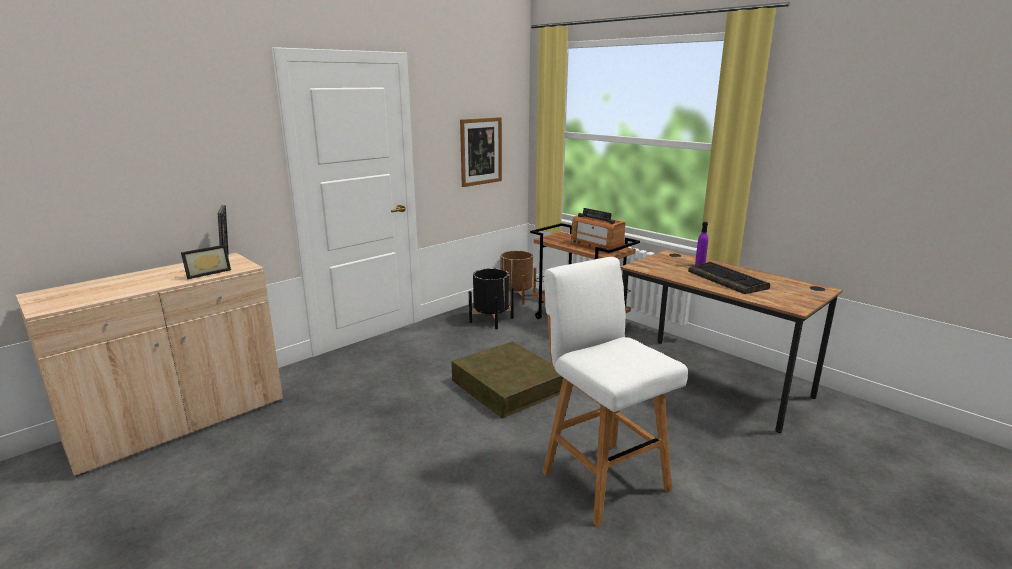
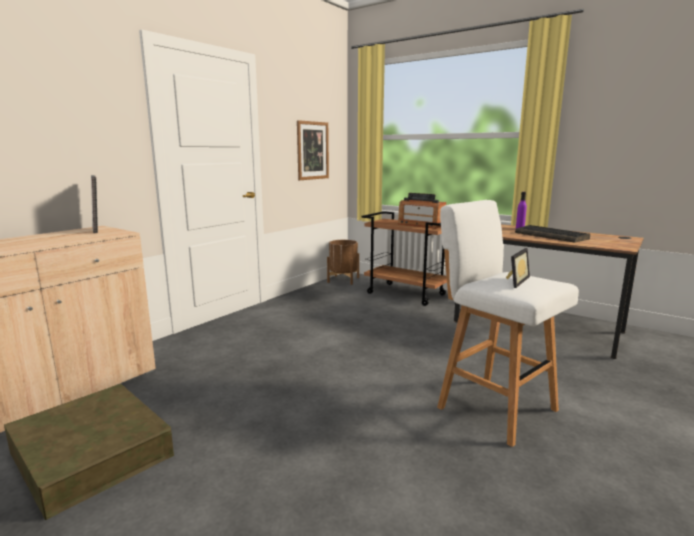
camera: 10 degrees left, 5 degrees down
(207, 273) = (82, 237): picture frame -> picture frame (514, 281)
(491, 320) = (329, 296): black planter -> none
(507, 386) = (369, 343): brown storage box -> brown storage box (92, 454)

